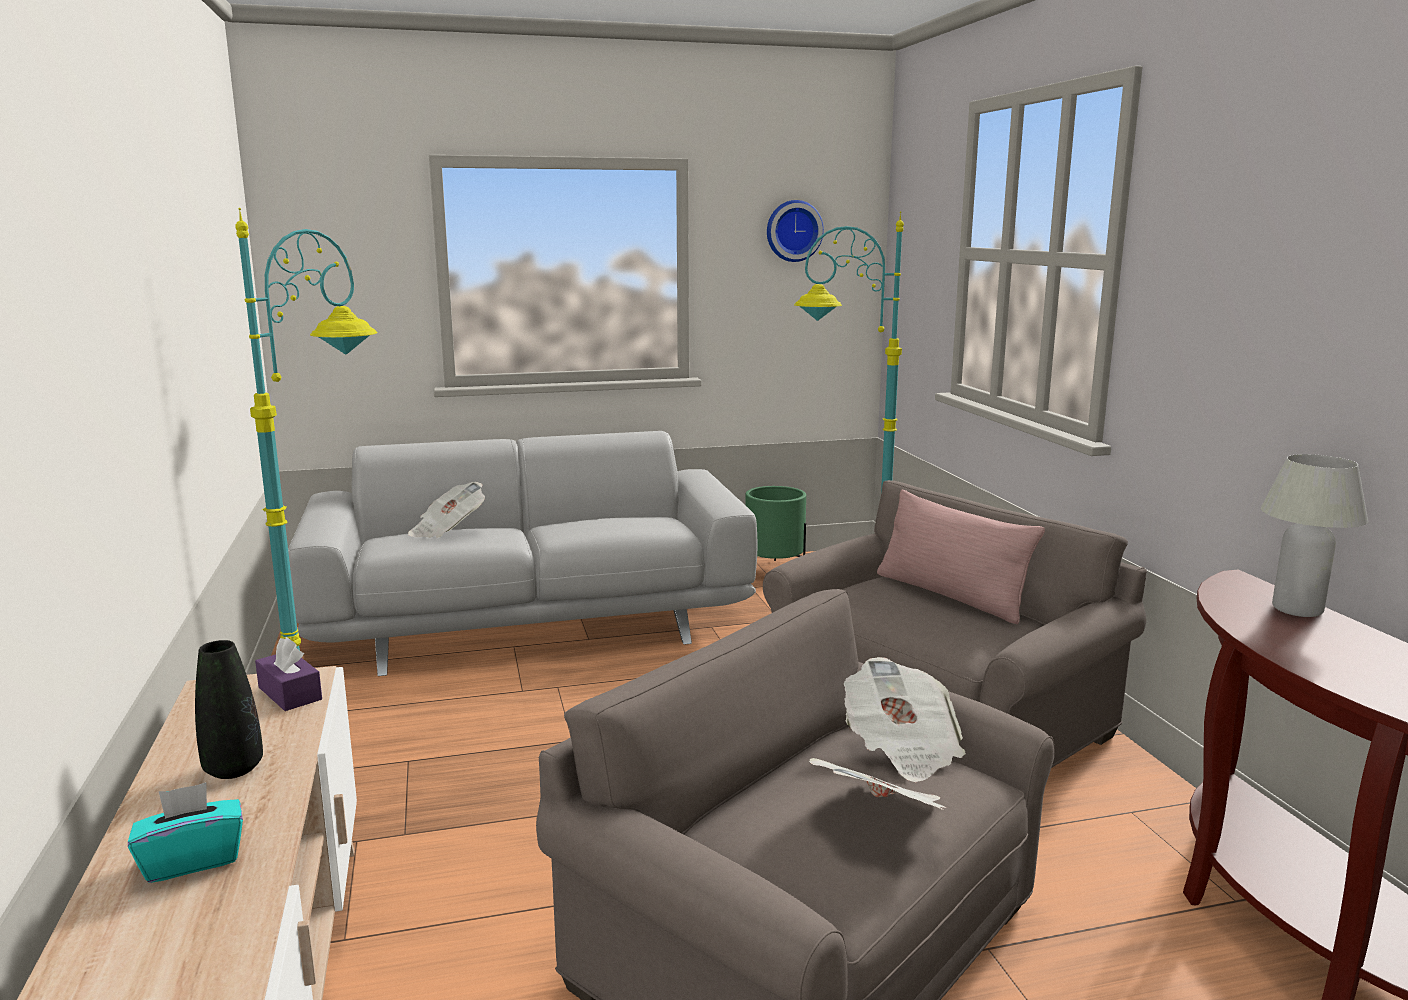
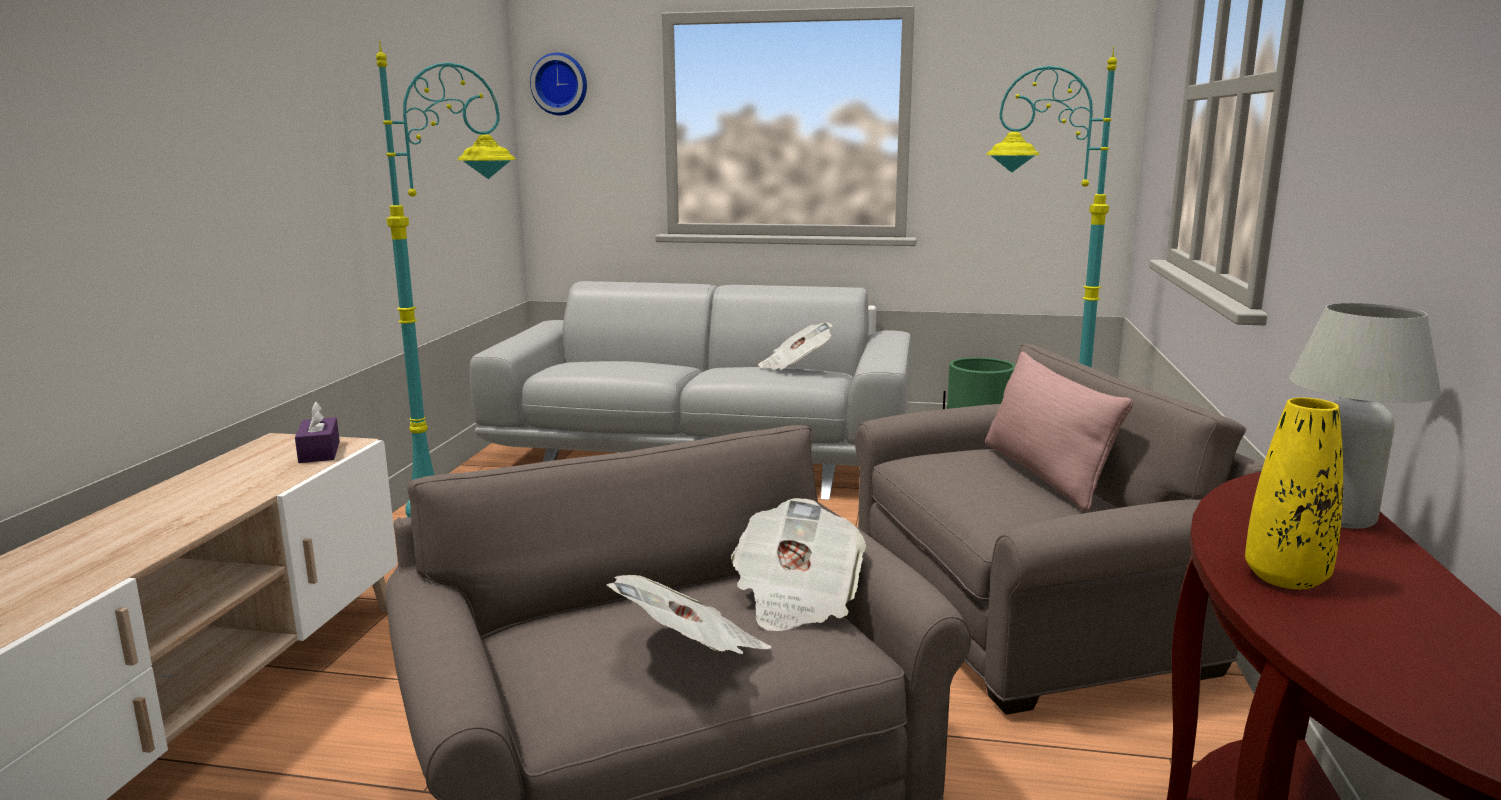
camera: 25 degrees right, 0 degrees up
(192, 860) = (100, 546): turquoise tissue box -> none
(233, 769) = (210, 494): black vase -> none
(448, 530) = (622, 360): newspaper -> newspaper (795, 366)
(793, 231) = (1030, 81): wall clock -> wall clock (560, 84)
(1331, 663) = (1286, 578): none -> yellow vase

